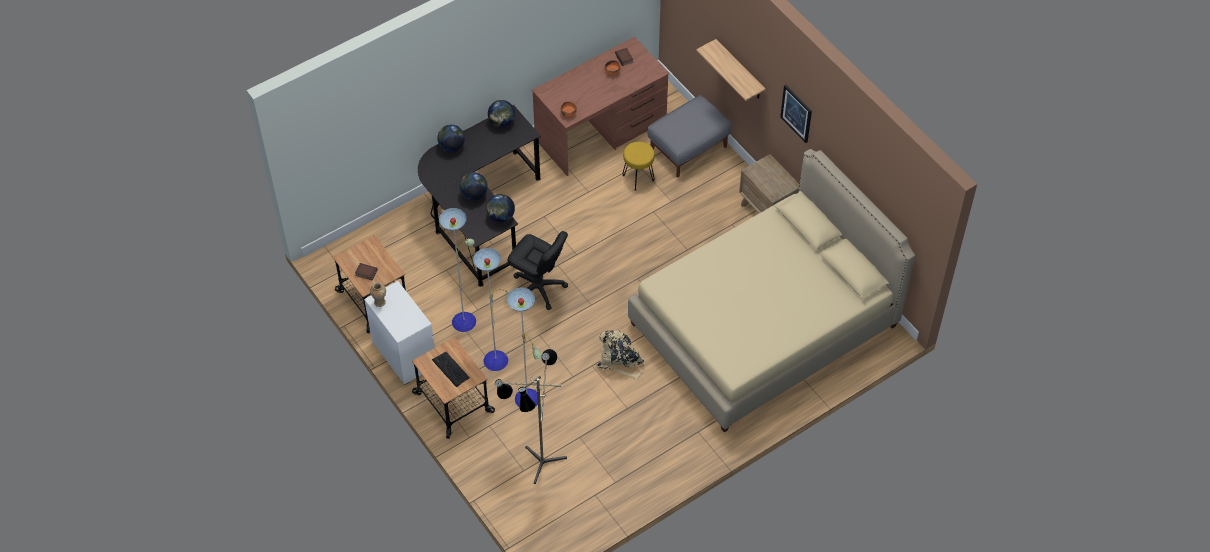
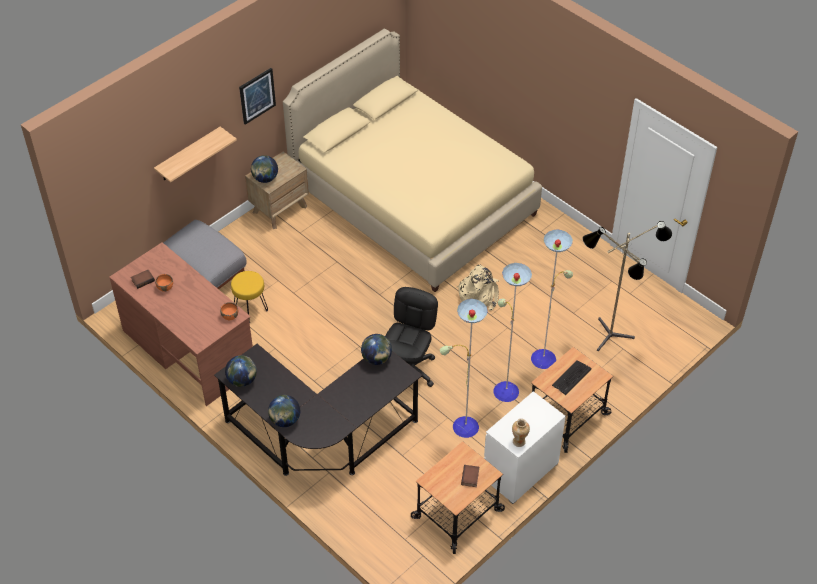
camera: 100 degrees left, 5 degrees down
(474, 195) = (351, 387): globe -> globe (265, 179)

